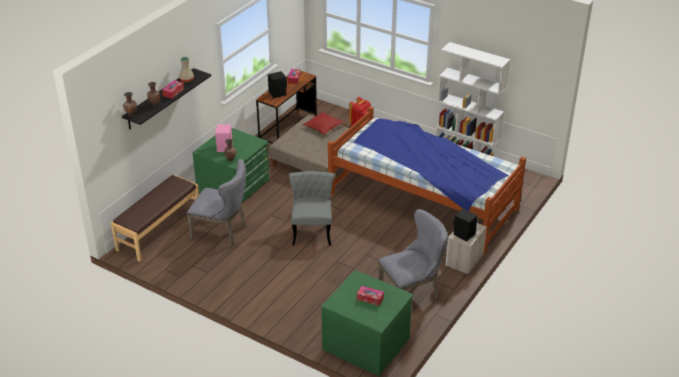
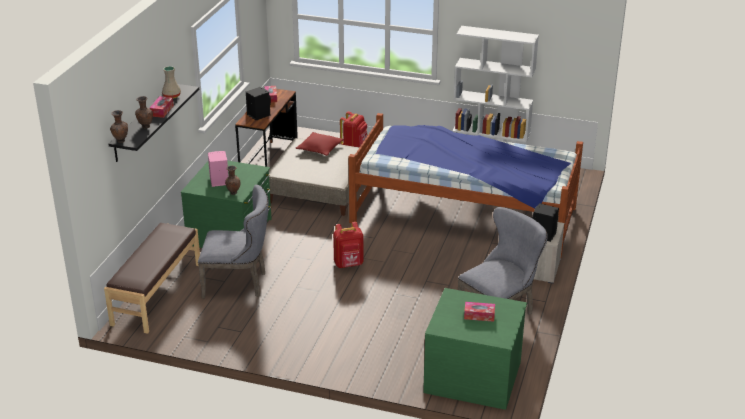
camera: 15 degrees left, 5 degrees down
(312, 230) = (349, 264): grey chair -> red backpack

